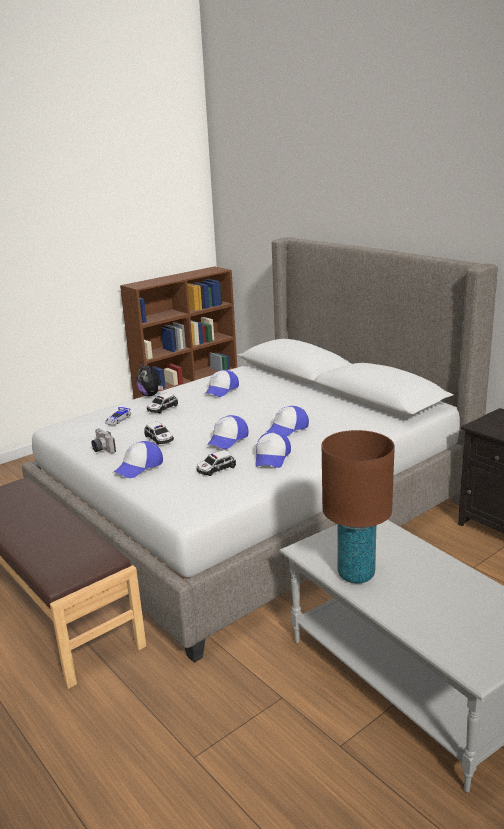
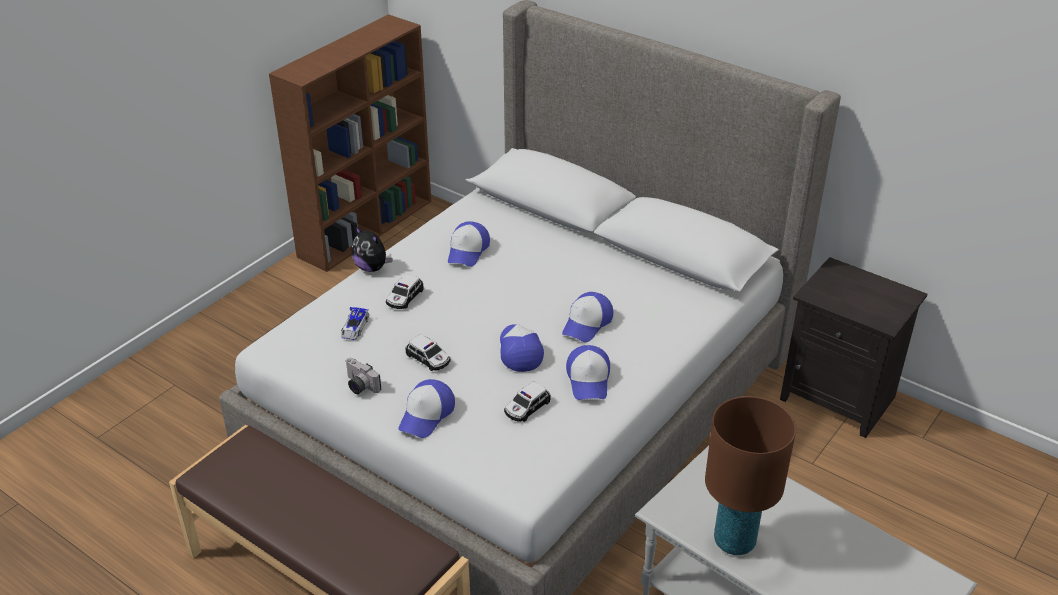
camera: 15 degrees left, 15 degrees up
(228, 439) = (519, 351): cap -> cap turned 150 degrees clockwise

